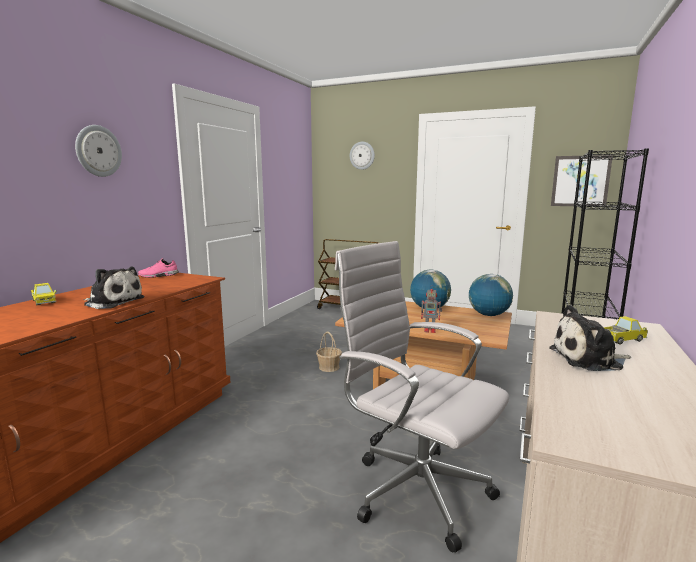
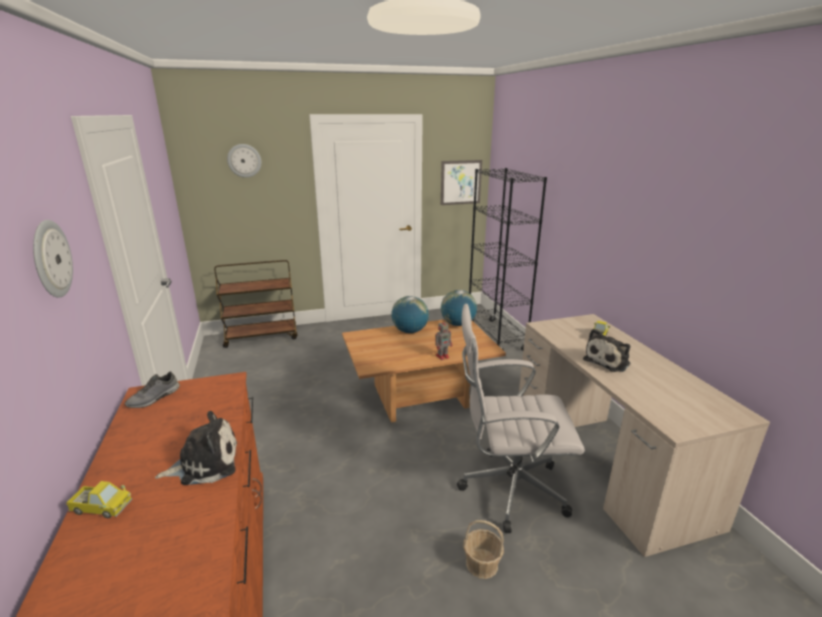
camera: 40 degrees left, 10 degrees up
(158, 276) = (154, 398): pink shoe -> grey shoe
(329, 367) = (326, 415): basket -> basket (481, 564)

